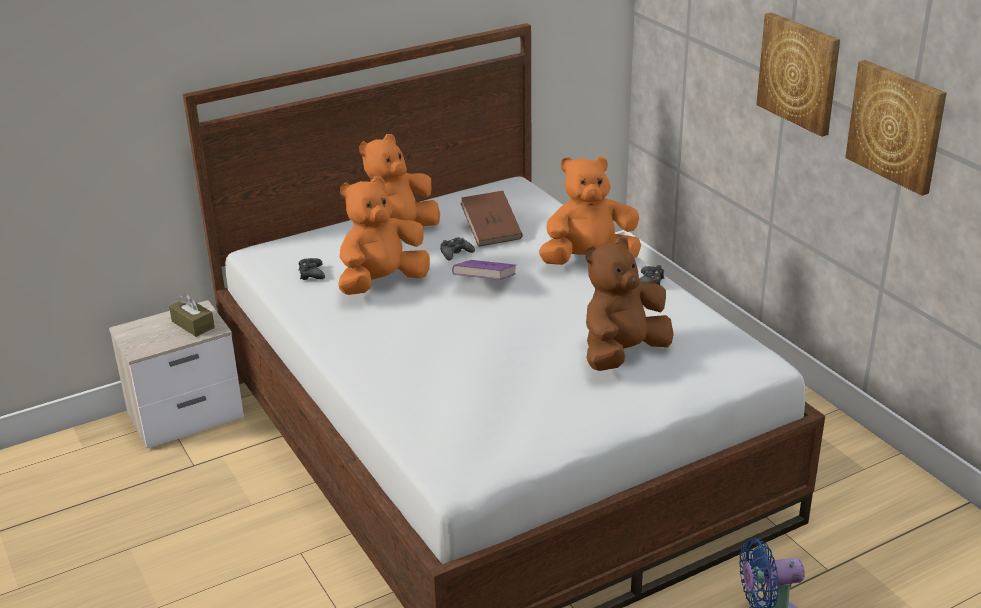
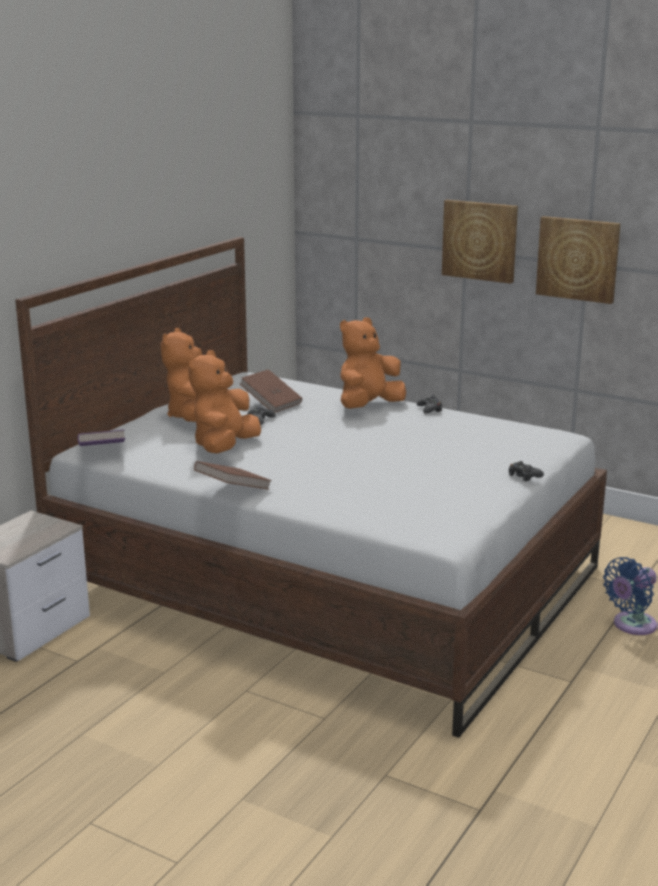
camera: 30 degrees left, 10 degrees down
(193, 324) = (39, 528): brown tissue box -> none
(311, 274) = (155, 453): black game controller -> black game controller (524, 476)
(326, 346) = (233, 491): none -> brown book
(485, 284) = (309, 433): purple book -> purple book (102, 452)
(622, 354) = (465, 449): brown plush toy -> none

